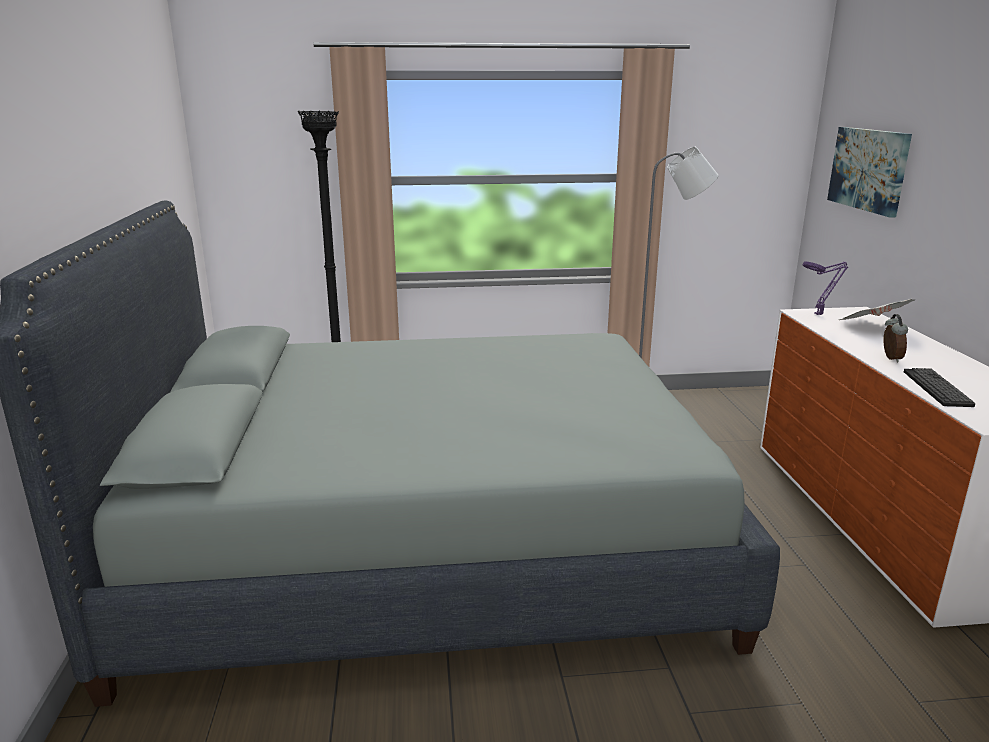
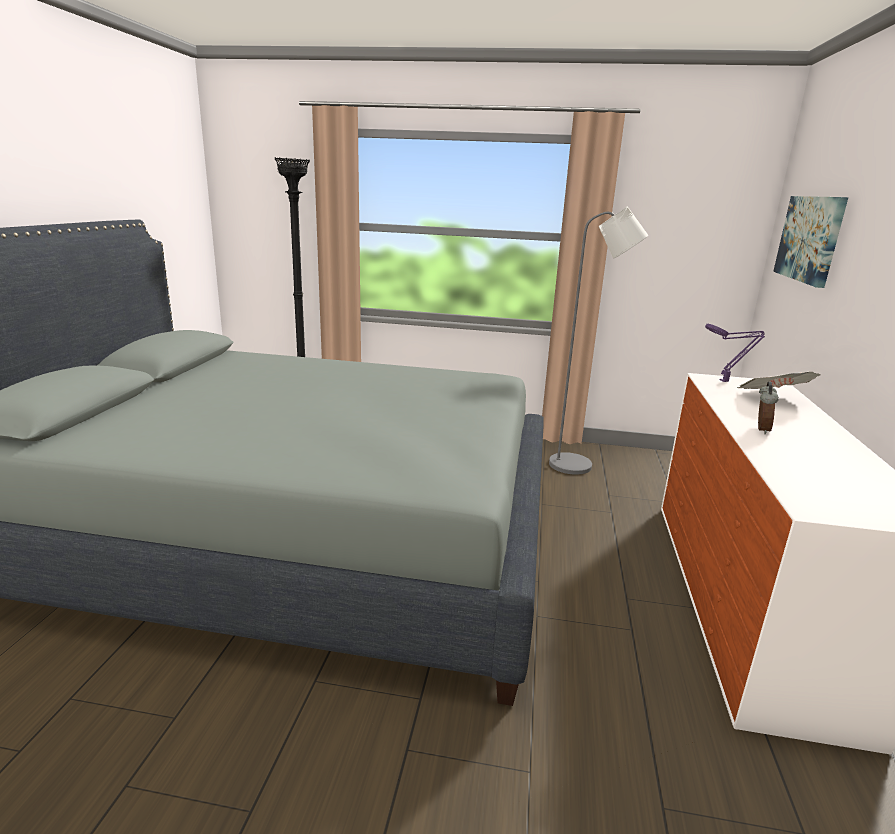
camera: 15 degrees right, 0 degrees up
(937, 388) = (785, 464): keyboard -> none

